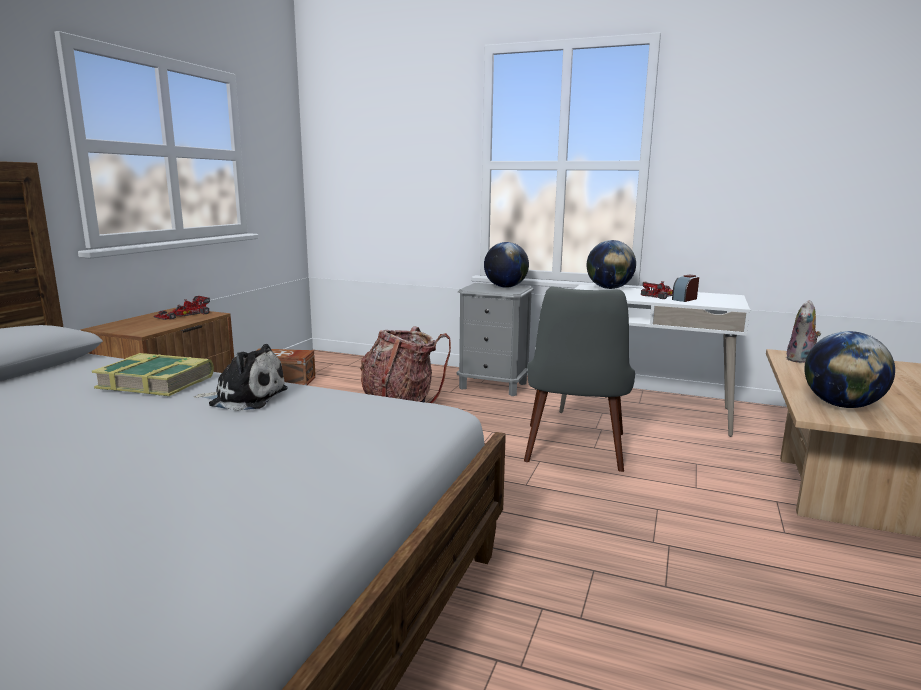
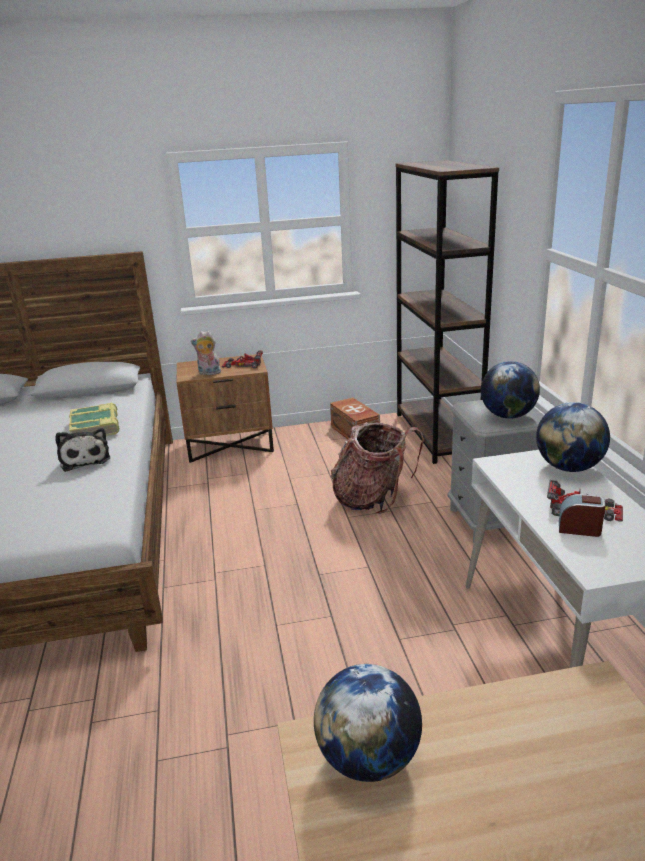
camera: 60 degrees right, 10 degrees up
(351, 362) = (437, 434): none -> brown bookcase
(574, 453) = (370, 631): grey chair -> none
(800, 360) = (580, 702): plush toy -> plush toy (208, 373)

